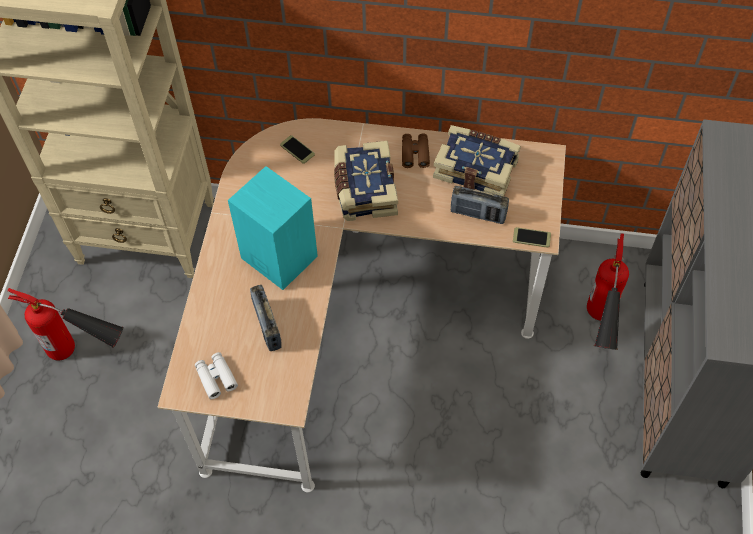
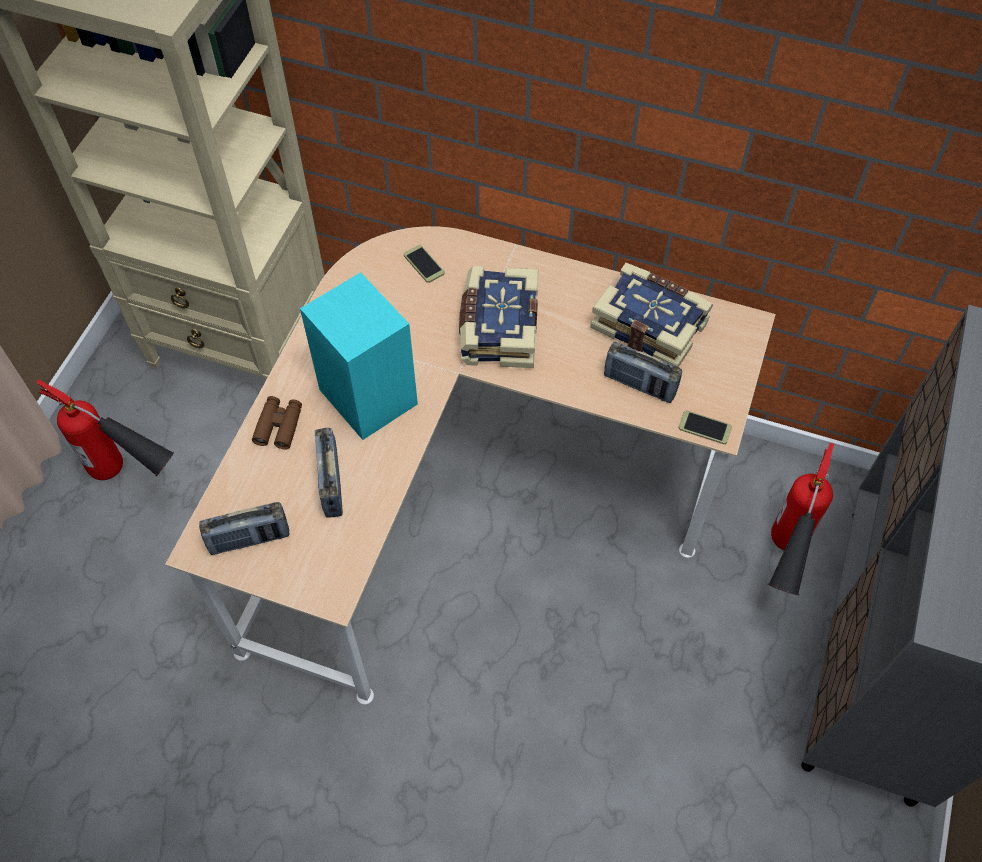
camera: 10 degrees right, 0 degrees up
(216, 377) = (249, 539): white binoculars -> radio
(415, 153) = (574, 293): brown binoculars -> brown binoculars (279, 426)

